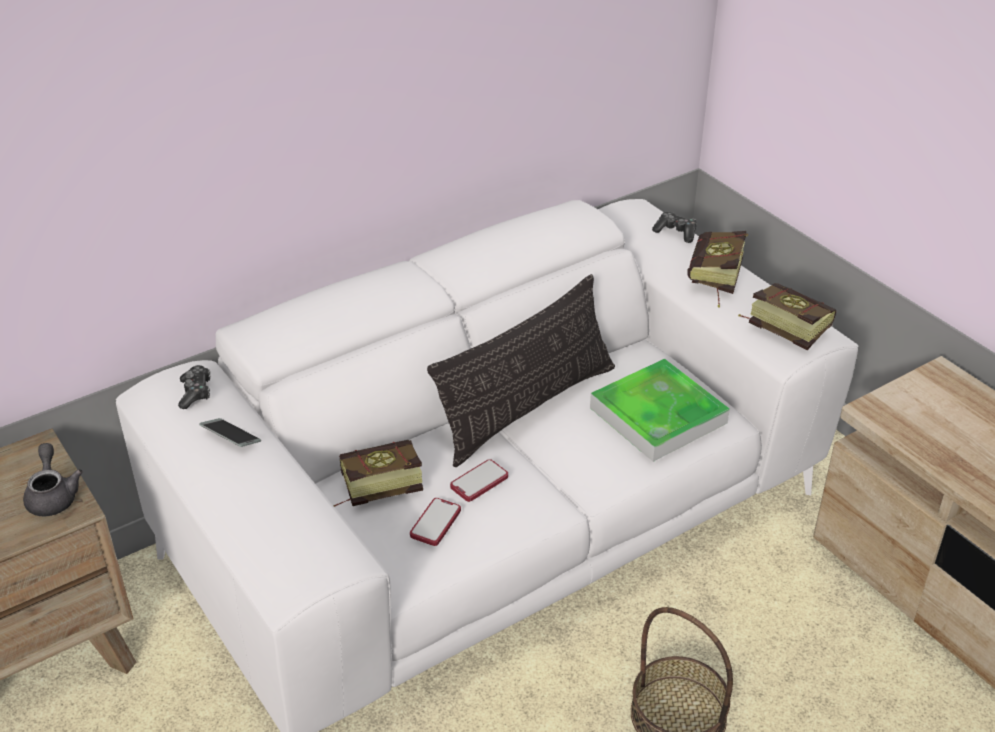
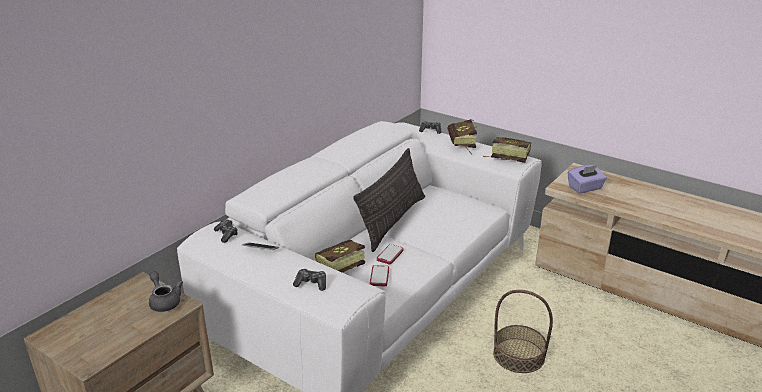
camera: 20 degrees left, 10 degrees down
(270, 529) = (311, 283): none -> game controller
(658, 415) = (459, 211): tray -> none
(924, 424) = (585, 188): none -> purple tissue box

